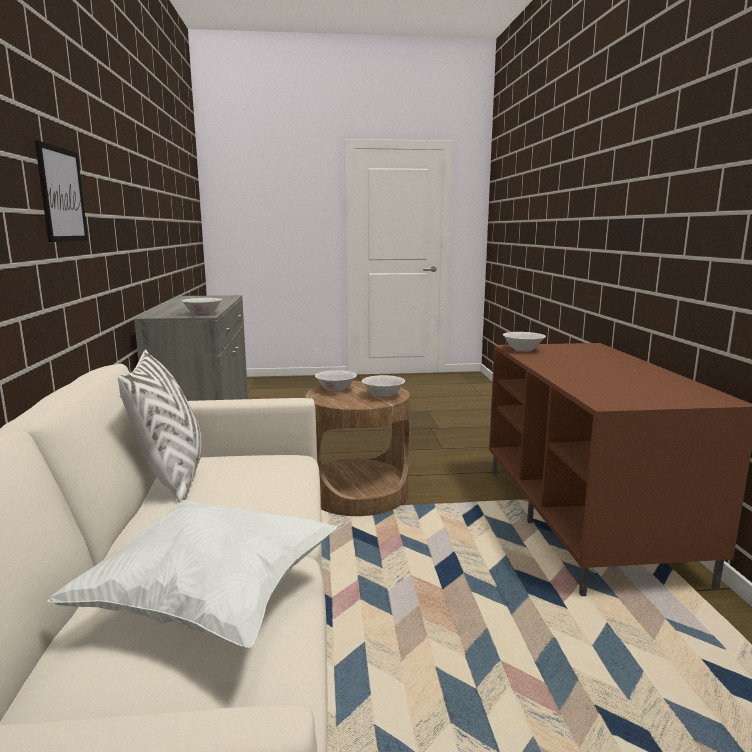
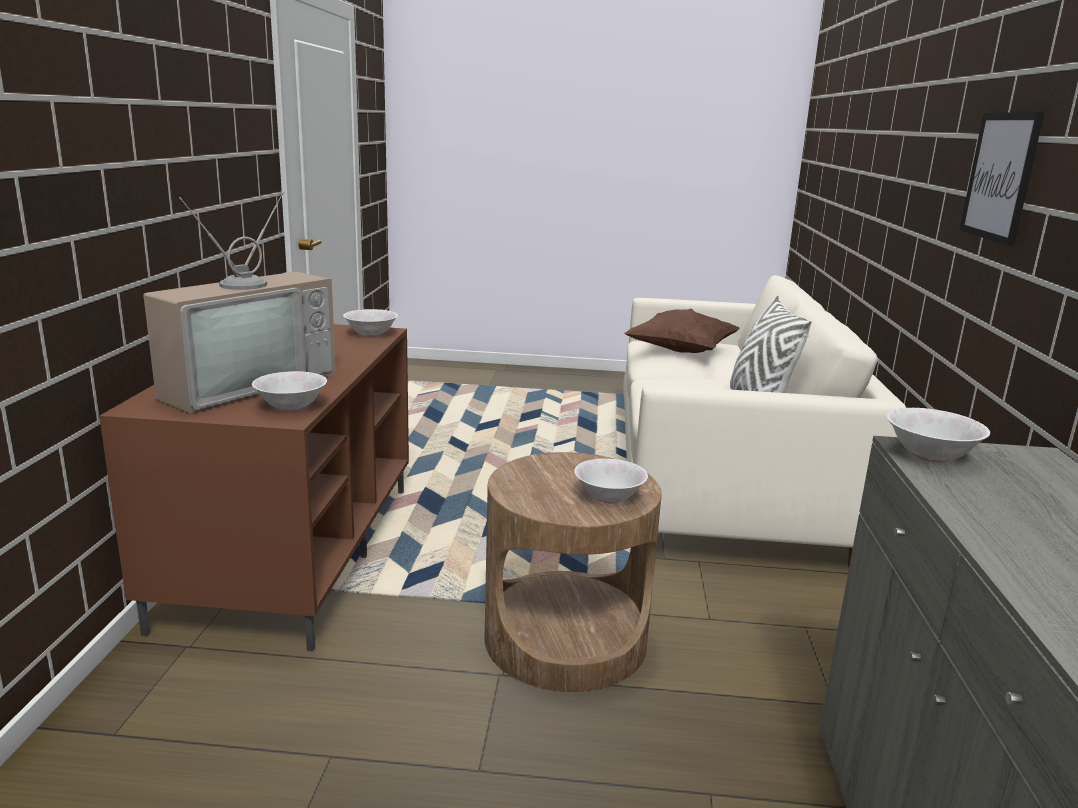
camera: 170 degrees left, 5 degrees up
(211, 602) = (680, 352): white pillow -> brown pillow
(383, 395) = (535, 474): white bowl -> white bowl (371, 334)
(580, 357) = (245, 383): none -> television

